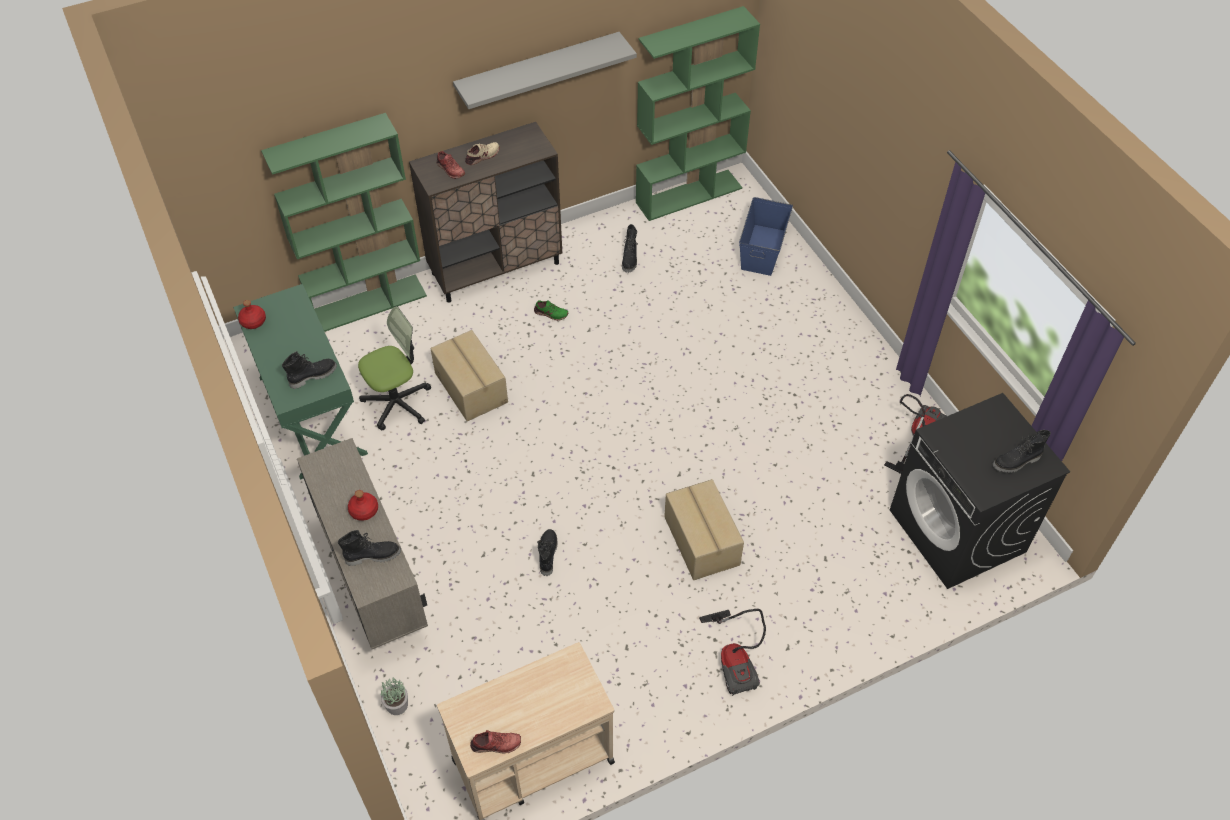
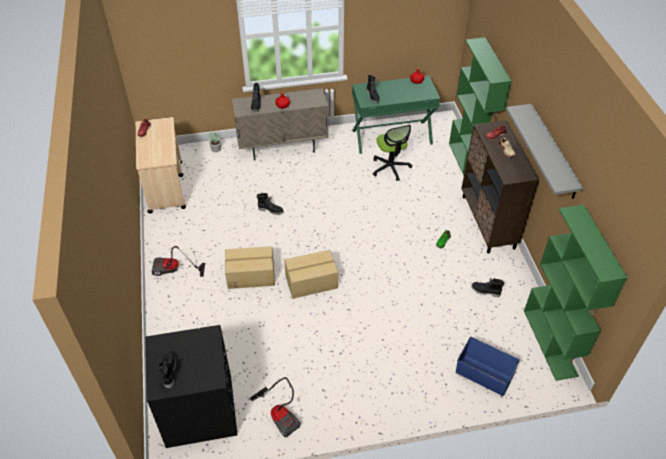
camera: 105 degrees right, 5 degrees down
(472, 387) = (393, 198): cardboard box -> cardboard box (311, 282)

